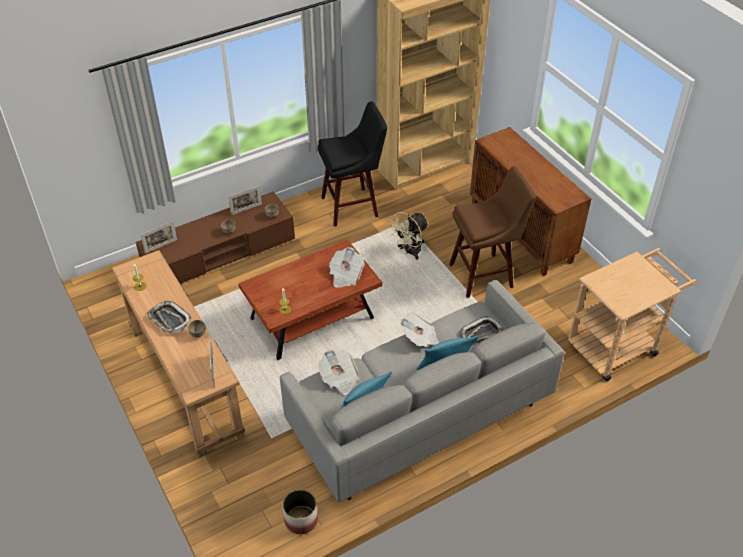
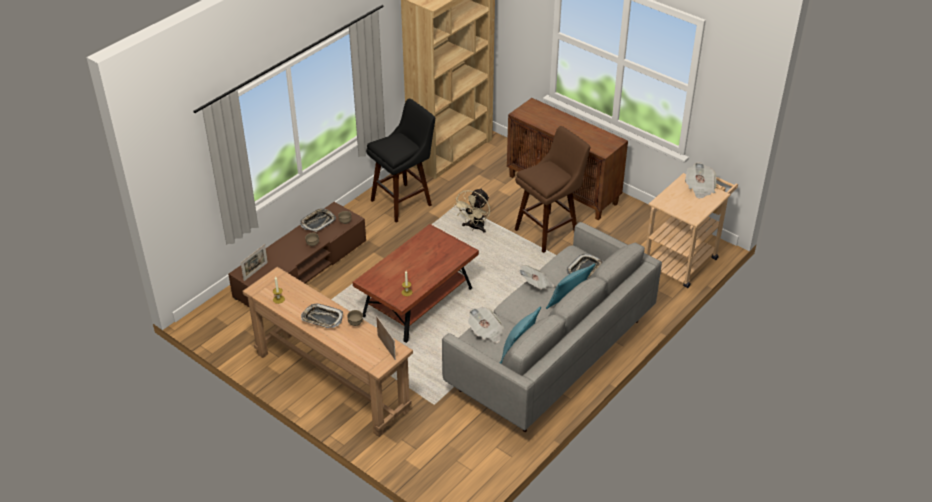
camera: 20 degrees left, 5 degrees down
(246, 209) = (318, 222): picture frame -> tray
(301, 520) = (493, 458): planter -> none
(345, 275) = (444, 253): newspaper -> newspaper (699, 188)

